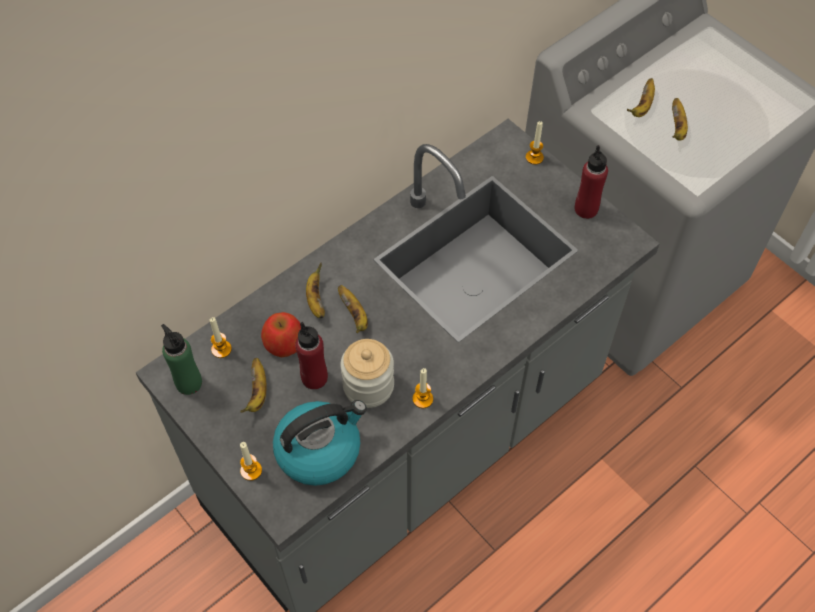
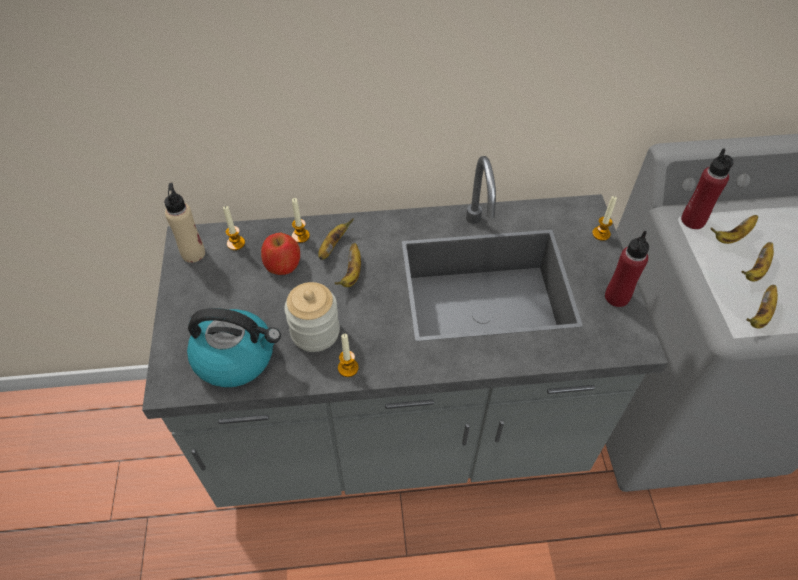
camera: 35 degrees right, 5 degrees down
(189, 383) = (193, 253): green bottle -> beige bottle
(251, 470) = (175, 341): candle -> candle (300, 236)
(257, 393) = (232, 288): banana -> banana (760, 315)
(314, 378) = (281, 302): red bottle -> red bottle (693, 220)

